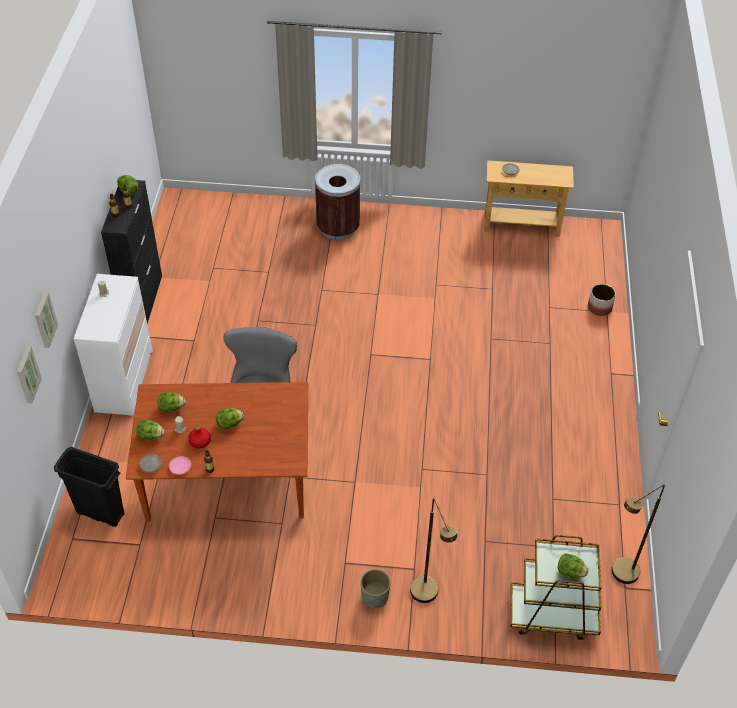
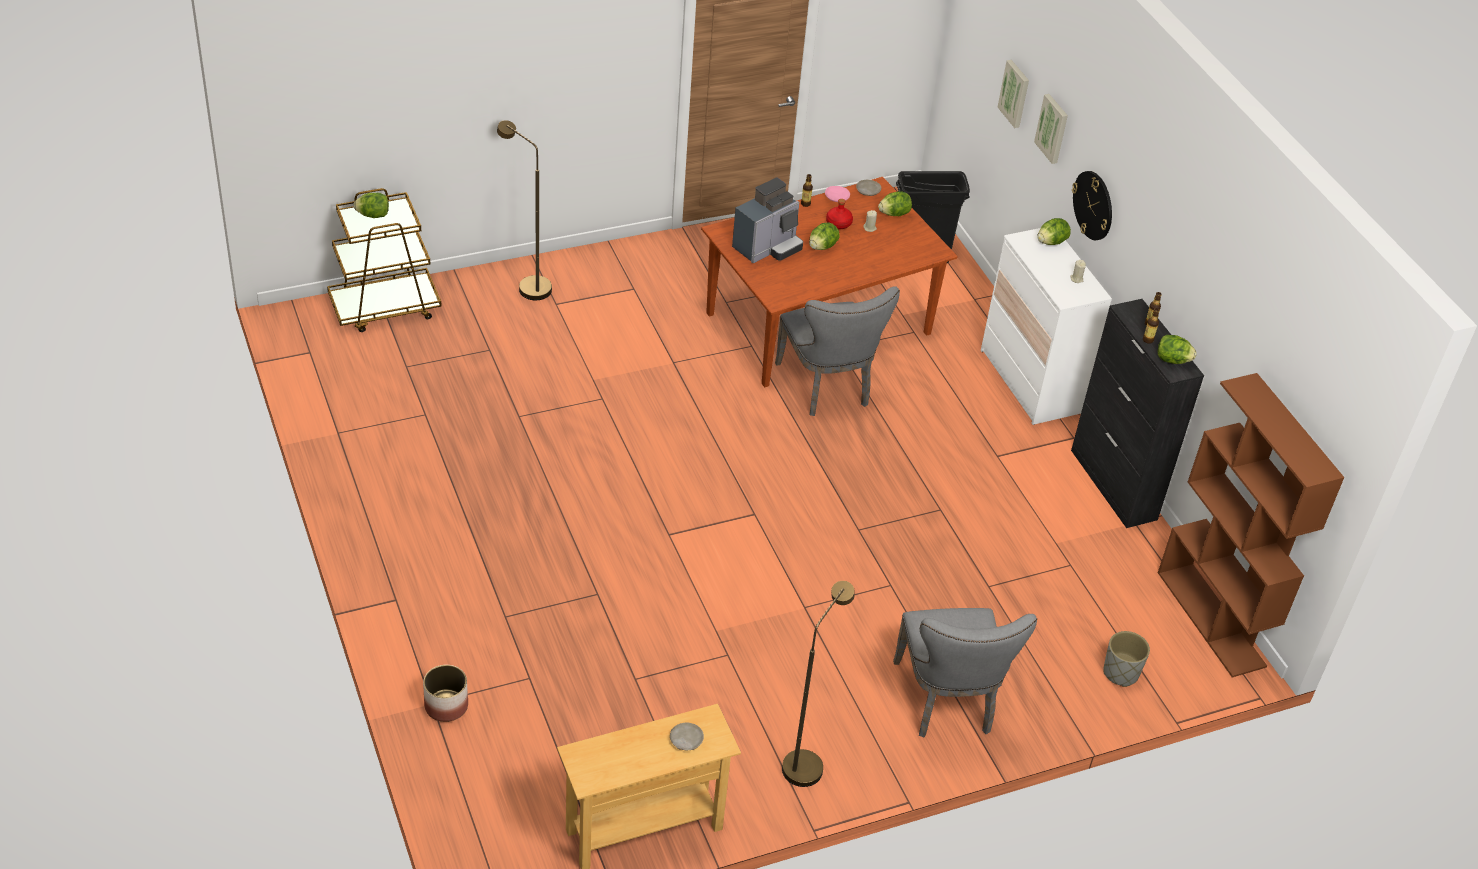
camera: 150 degrees right, 5 degrees down
(69, 280) = (1093, 205): none -> wall clock
(167, 220) = (1212, 619): none -> brown bookcase
(171, 408) = (898, 243): lettuce -> lettuce (1051, 242)
(270, 437) = (767, 247): none -> coffee machine
(338, 228) = (947, 703): brown trash can -> grey chair
(374, 597) = (584, 270): grey planter -> grey planter (1121, 673)
(619, 576) = (318, 361): brown floor lamp -> brown floor lamp (806, 761)

